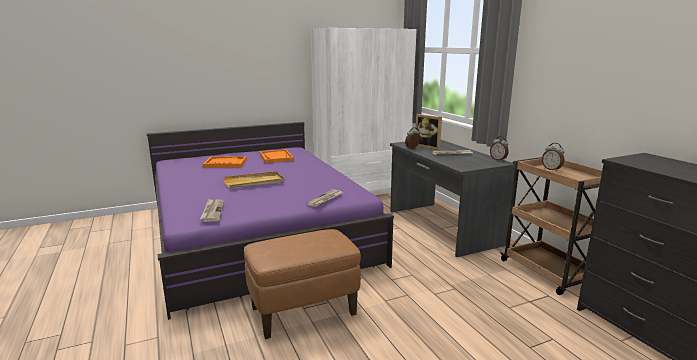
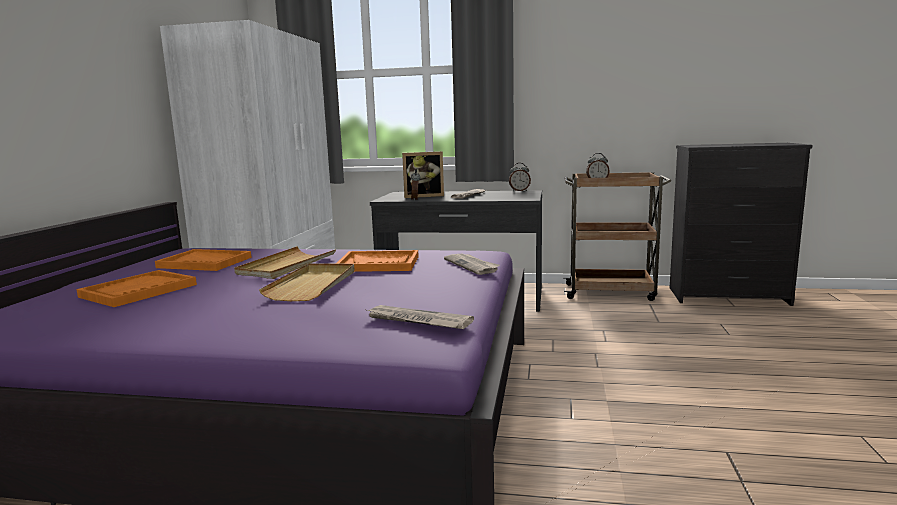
camera: 55 degrees left, 5 degrees down
(284, 169) = (286, 266): none -> beige tray
(304, 311) = (580, 419): brown ottoman -> none
(308, 182) = (379, 264): none -> orange tray

